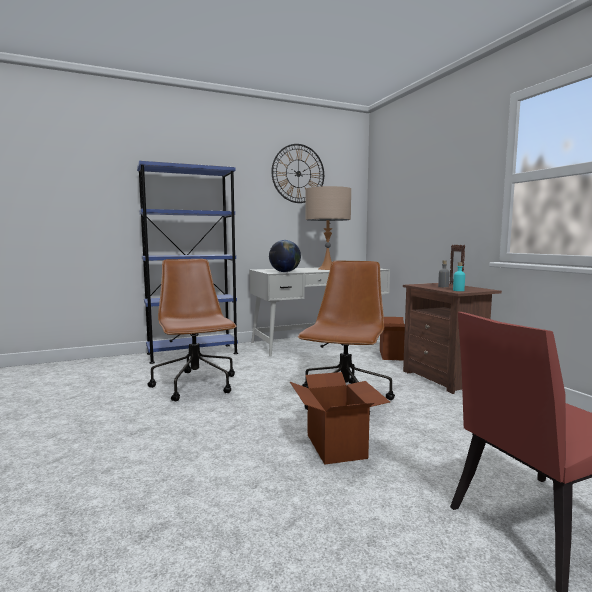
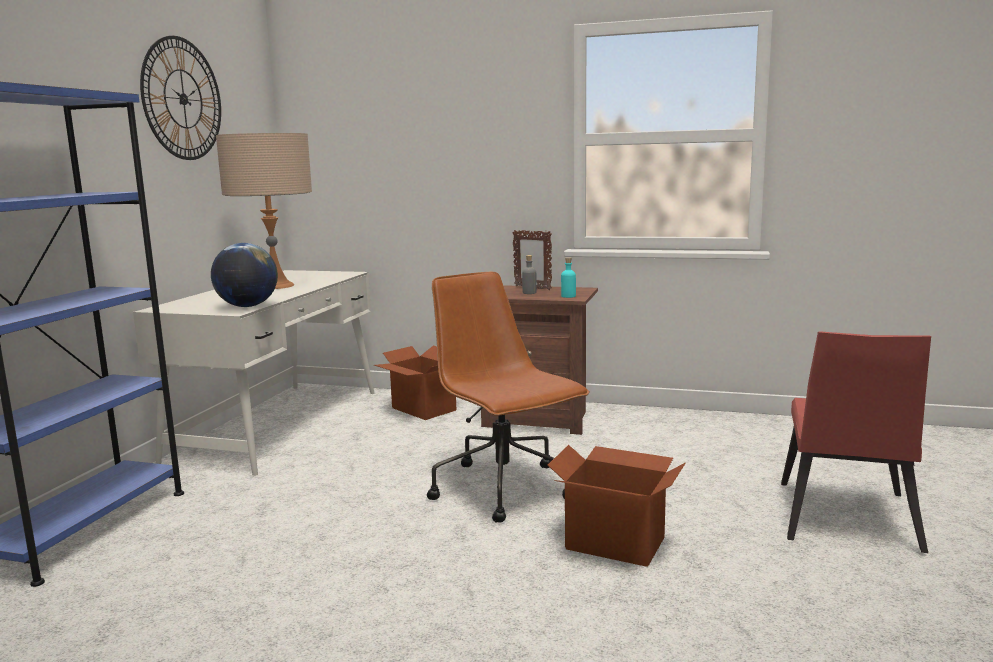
camera: 50 degrees left, 5 degrees up
(196, 385) = (258, 573): brown office chair -> none

